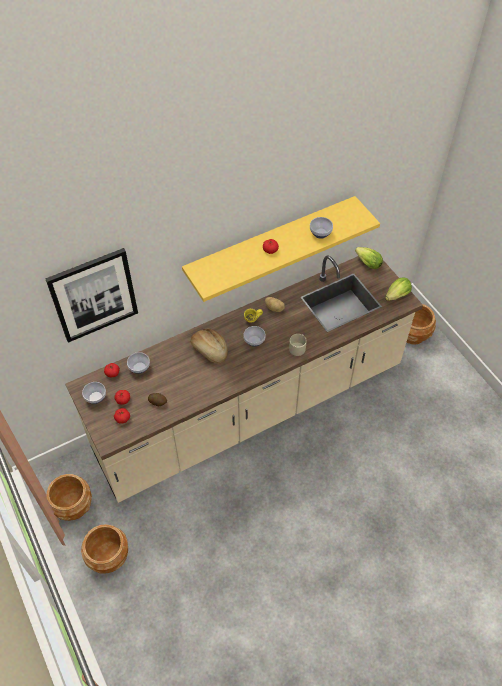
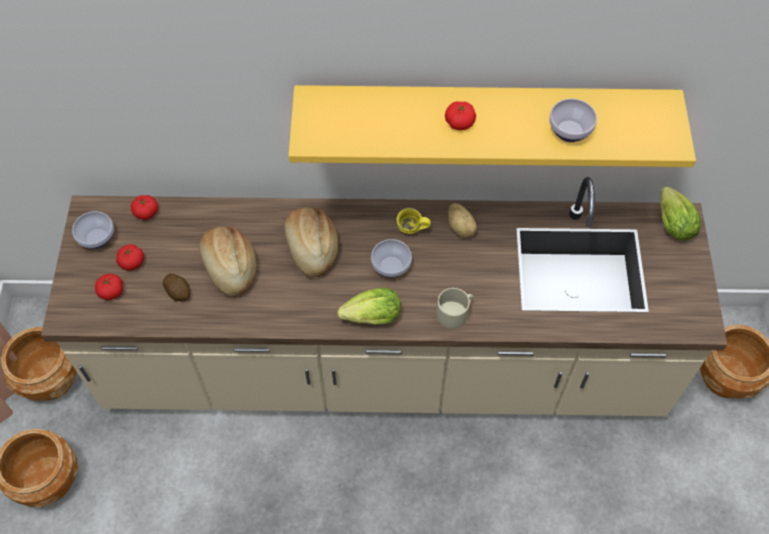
camera: 30 degrees right, 5 degrees up
(93, 295) = (118, 71): picture -> none
(139, 368) = (189, 224): bowl -> none
(175, 378) = (229, 267): none -> bread
(395, 296) = (685, 306): lettuce -> lettuce (369, 317)

